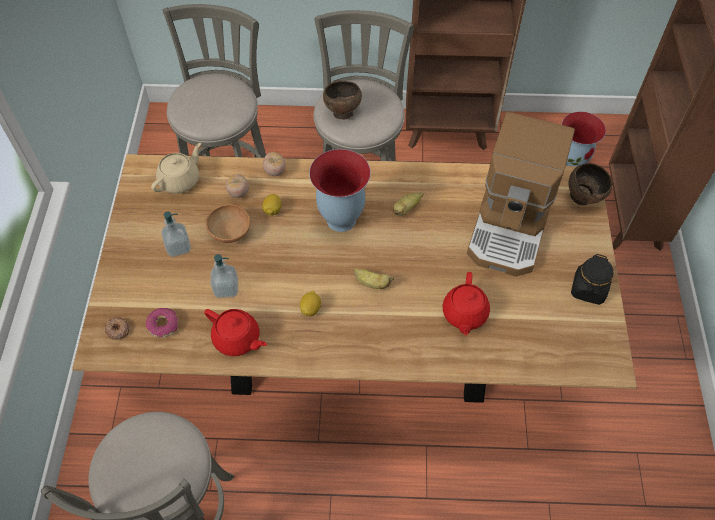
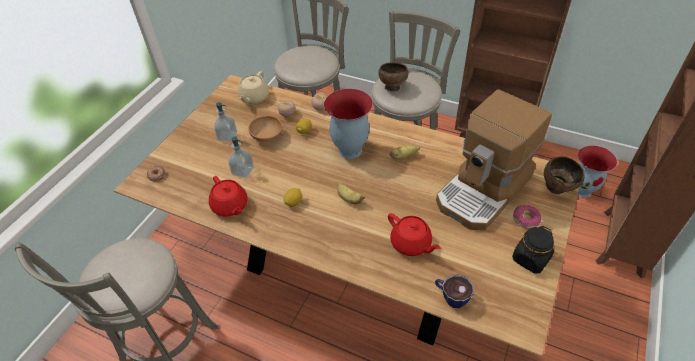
camera: 25 degrees right, 10 degrees down
(163, 325) = (187, 181): donut -> donut (525, 219)
(180, 180) = (254, 97): beige teapot -> beige teapot turned 135 degrees clockwise
(464, 314) = (411, 244): red teapot -> red teapot turned 75 degrees counterclockwise
(530, 359) = (451, 297): none -> cup

